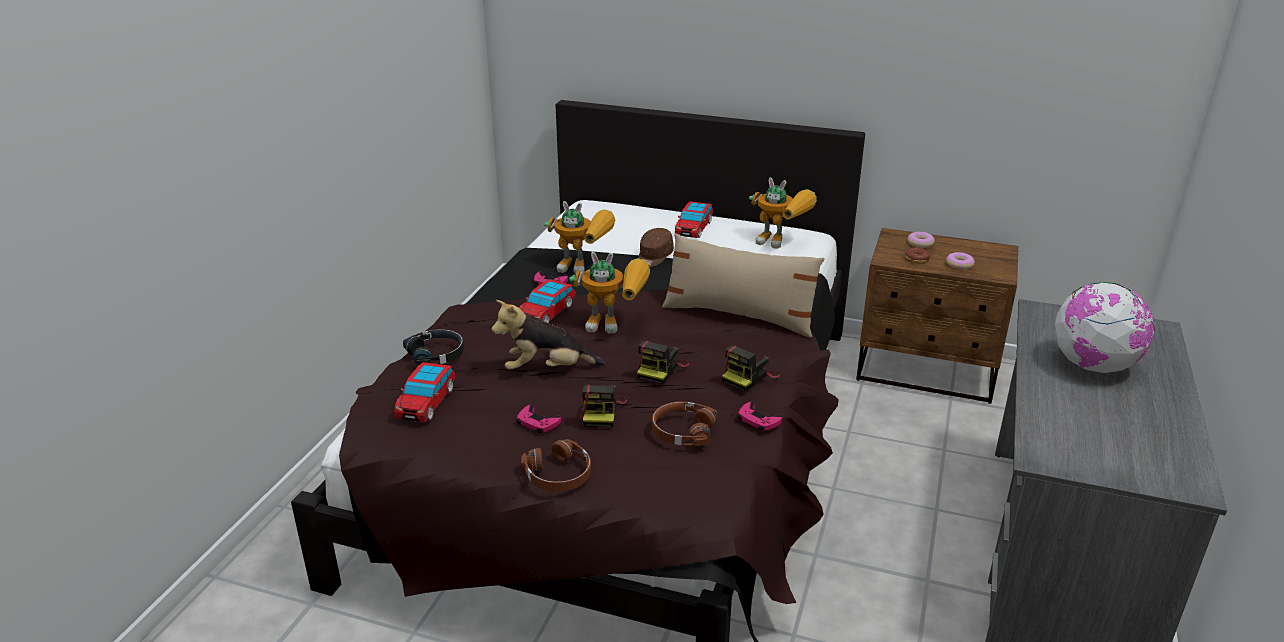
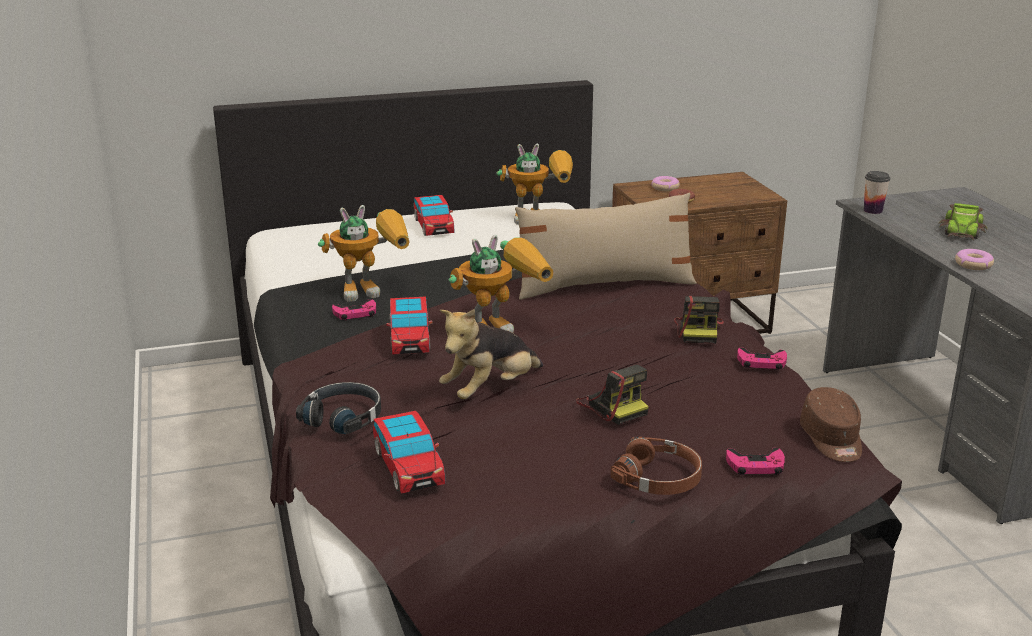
camera: 35 degrees left, 5 degrees down
(537, 423) = (562, 440): pink game controller -> pink game controller (756, 466)
(654, 257) = (433, 261): brown cap -> brown cap (832, 440)
(661, 369) = (610, 351): camera -> none
(682, 431) = (713, 395): brown headphones -> none
(959, 264) = (721, 196): donut -> donut (973, 265)
(1036, 319) = (873, 210): none -> cup
(1093, 365) = (962, 230): globe -> toy car

